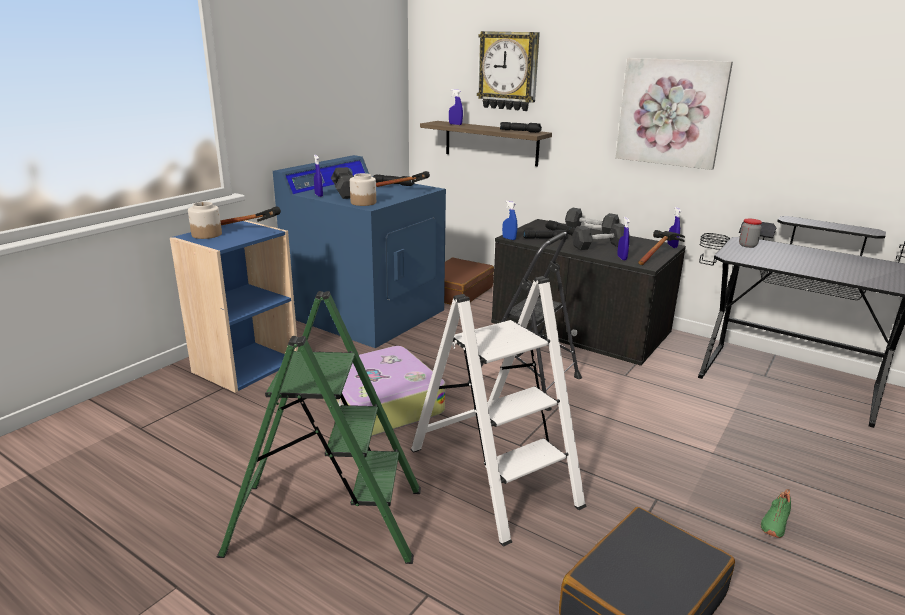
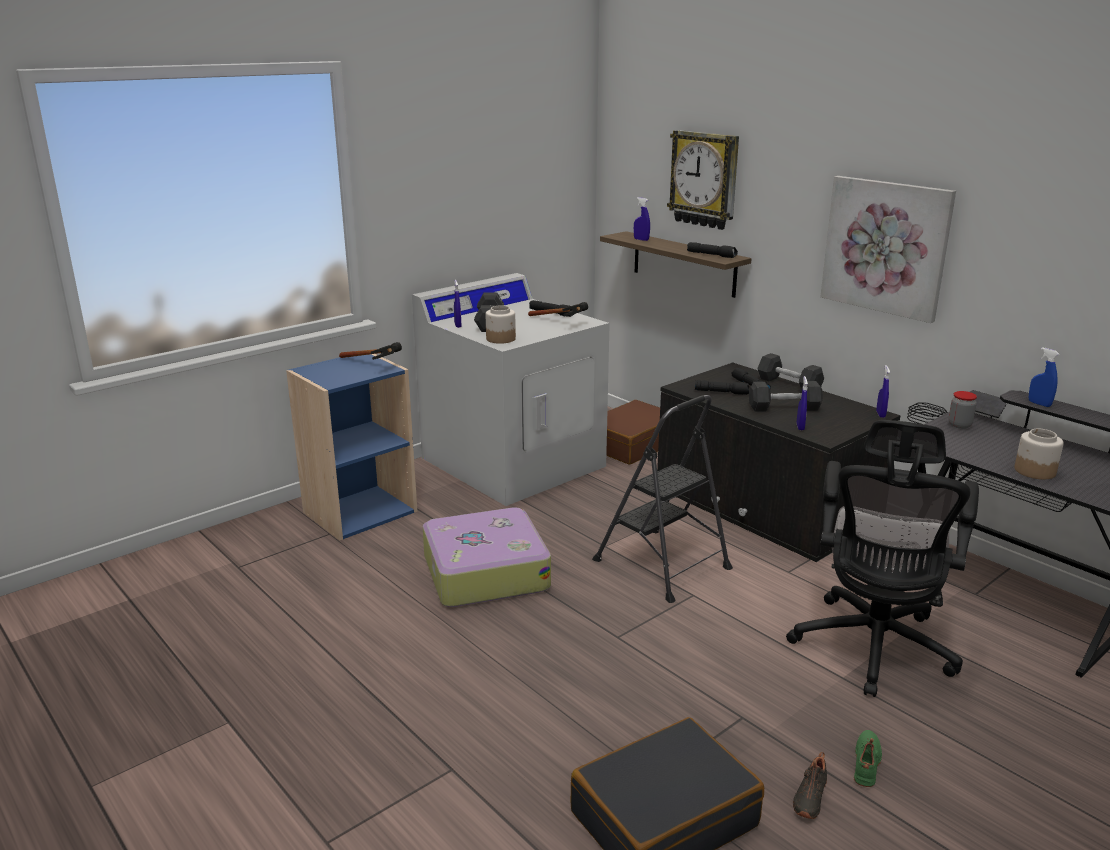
camera: 15 degrees right, 0 degrees up
(206, 234) = (323, 369): jar -> jar (1034, 471)
(323, 519) = (380, 682): green step ladder -> none
(367, 313) = (514, 462): blue washing machine -> white washing machine
(492, 474) = (570, 664): white step ladder -> none
(509, 238) = (676, 389): blue spray bottle -> blue spray bottle (1039, 404)
(657, 256) = (850, 427): hammer -> none
(720, 425) = (873, 647): none -> office chair
(747, 560) = (808, 797): none -> black shoe
(774, 522) = (867, 764): green shoe -> green shoe turned 150 degrees clockwise

